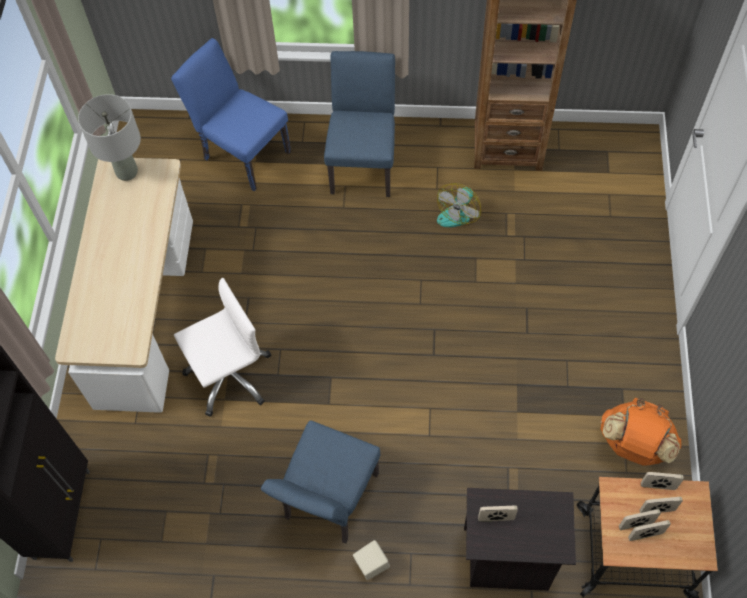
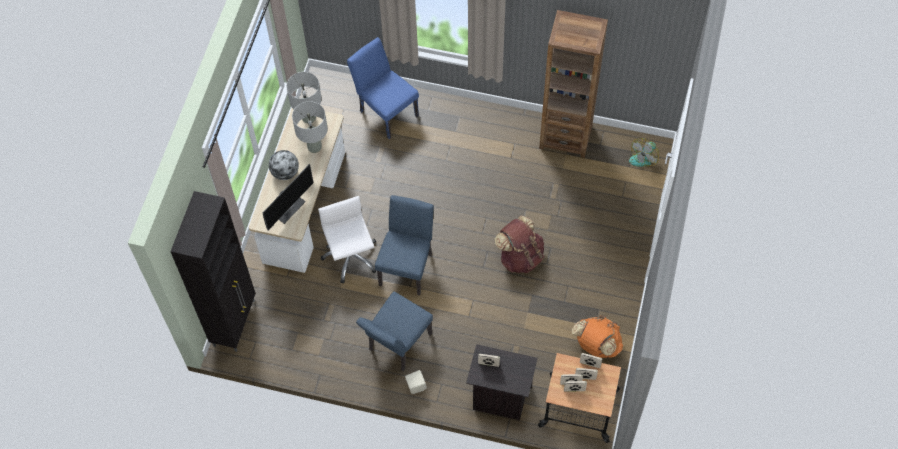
camera: 10 degrees right, 0 degrees up
(103, 261) = (285, 172): none -> globe
(114, 315) = (287, 207): none -> monitor
(143, 215) = (314, 147): none -> grey table lamp
(229, 375) = (350, 257): white office chair -> white office chair turned 90 degrees counterclockwise
(363, 162) = (466, 131): blue chair -> blue chair (407, 265)
(458, 211) = (521, 176): fan -> fan (644, 156)
(485, 329) = (520, 256): none -> brown backpack

